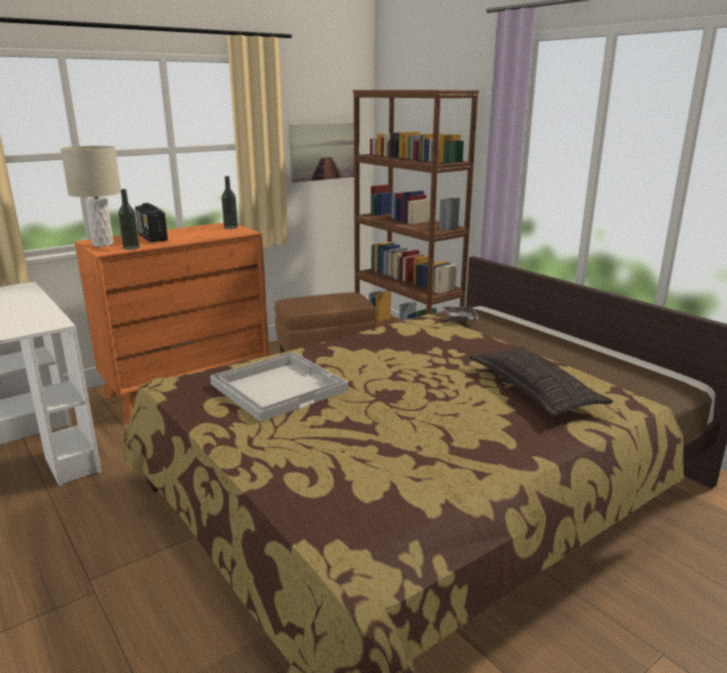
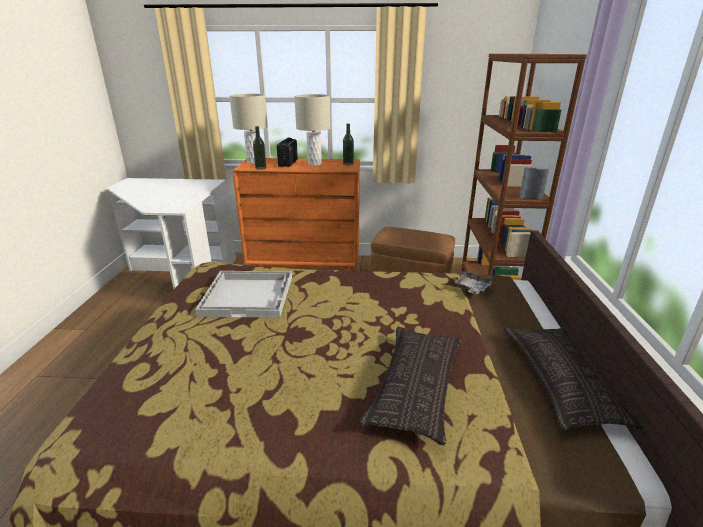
camera: 40 degrees right, 5 degrees up
(190, 233) = (314, 164): none -> beige table lamp
(324, 151) = (465, 109): picture -> none
(596, 355) = (560, 381): none -> pillow

